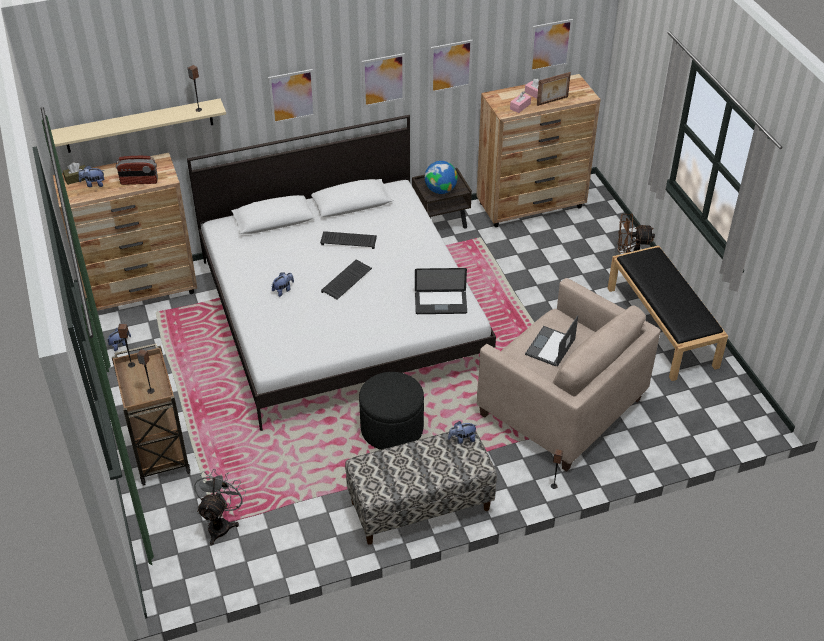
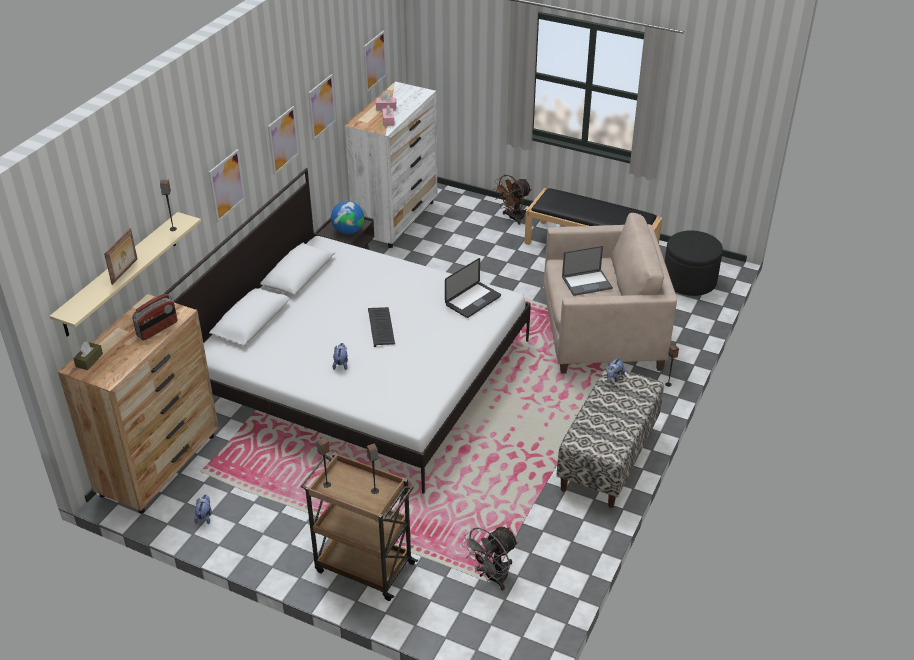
camera: 45 degrees left, 5 degrees down
(93, 184) = (115, 355): plush toy -> none
(221, 524) = (492, 577): grey fan -> grey fan turned 105 degrees counterclockwise
(349, 240) = (338, 300): keyboard -> none
(392, 428) = (516, 423): black ottoman -> black ottoman (689, 281)
(531, 205) = (396, 219): brown dresser -> white dresser
(550, 347) = (587, 282): laptop -> laptop turned 90 degrees counterclockwise
(552, 101) = (406, 107): picture frame -> picture frame (125, 271)

